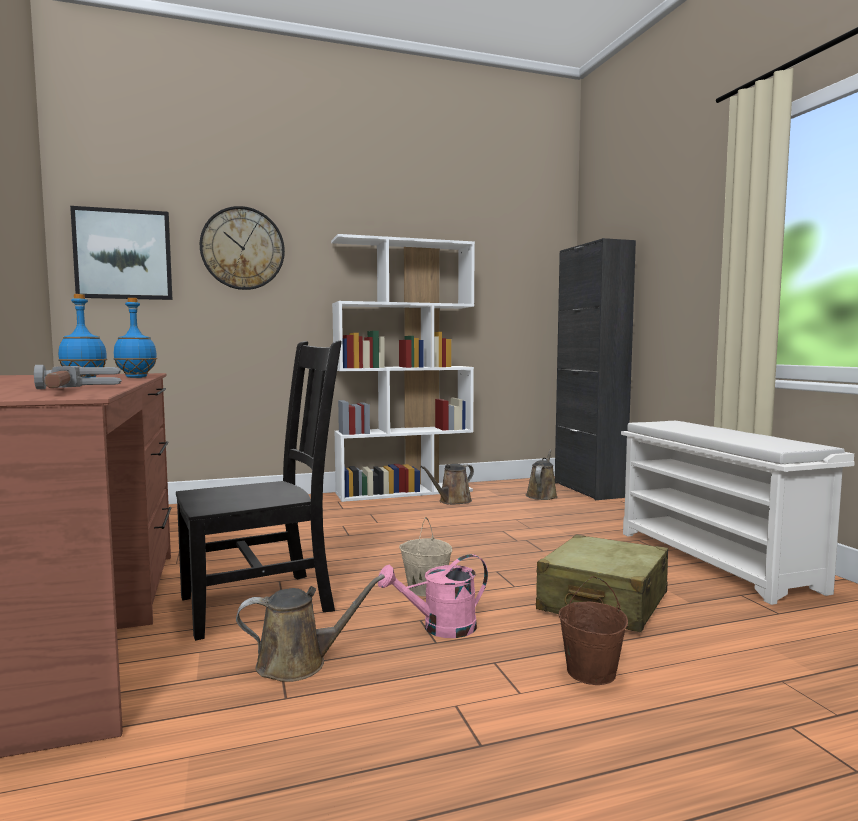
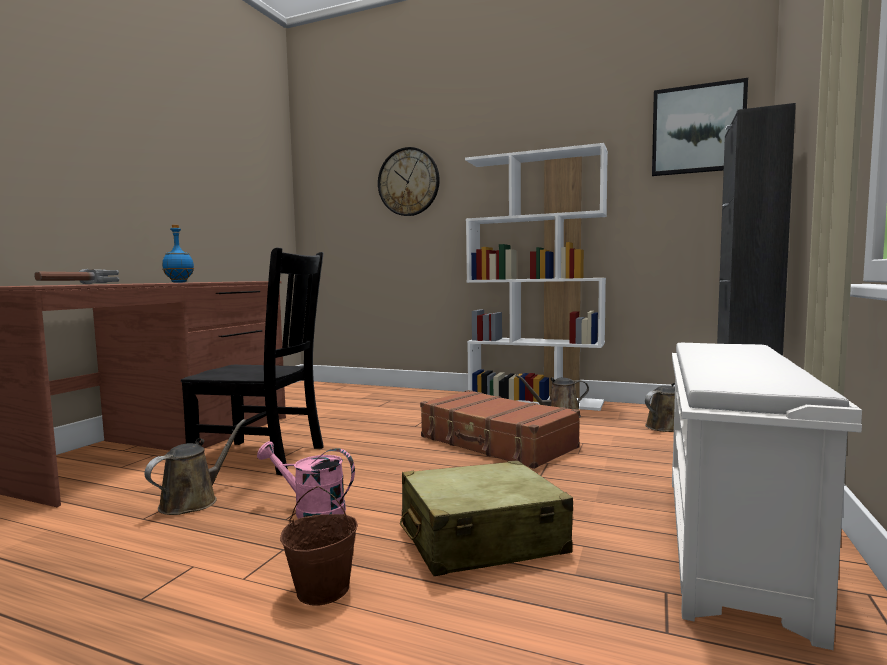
camera: 40 degrees right, 0 degrees up
(123, 254) = (333, 197): picture -> picture (697, 129)
(135, 377) = (219, 281): blue bottle -> none
(299, 663) = (193, 501): brown watering can -> brown watering can turned 90 degrees counterclockwise
(425, 589) = (370, 479): beige bucket -> none
(455, 533) = (496, 443): none -> brown suitcase

